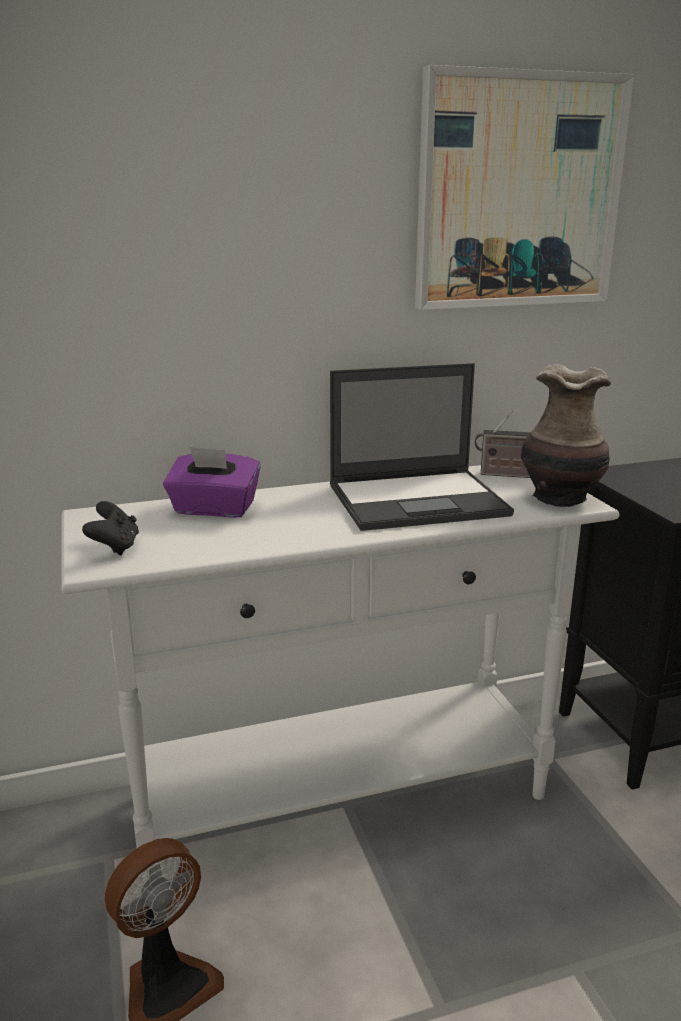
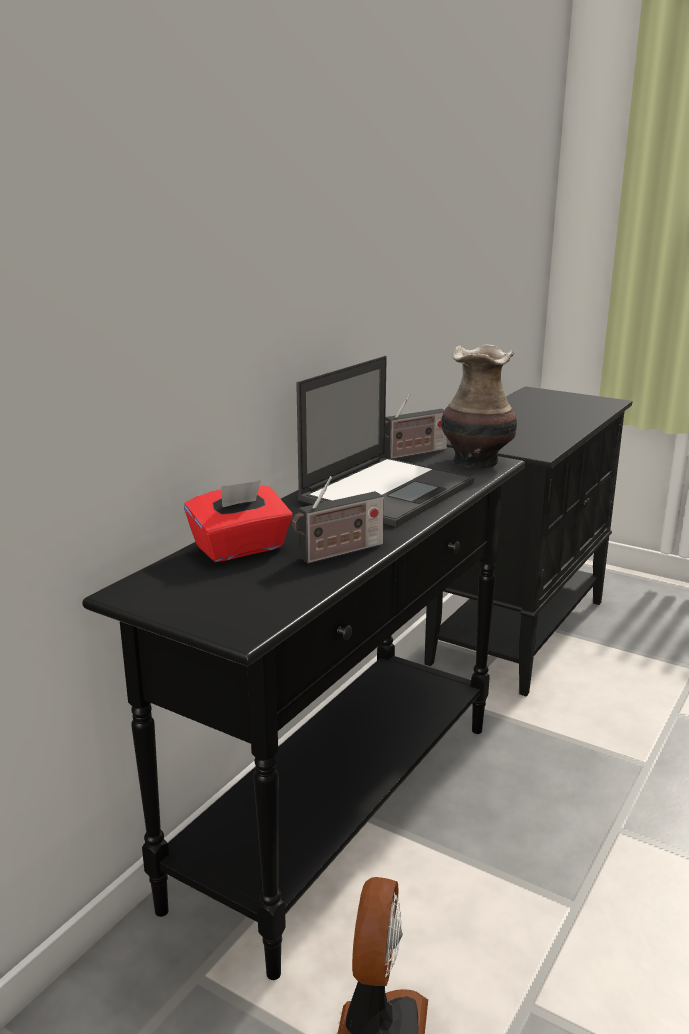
camera: 40 degrees left, 0 degrees up
(115, 547) = (225, 609): black game controller -> none
(214, 509) = (240, 548): purple tissue box -> red tissue box
(272, 535) = (338, 552): none -> radio
(341, 798) = (343, 809): white console table -> black console table
(518, 193) = (377, 195): picture -> none

